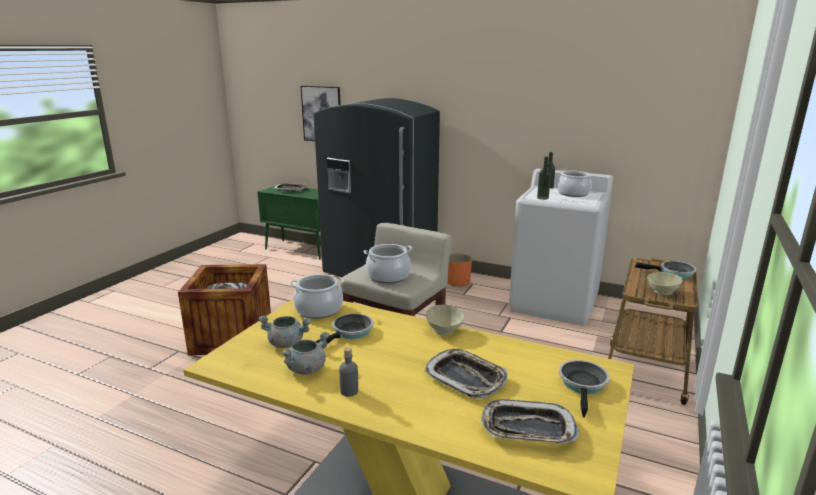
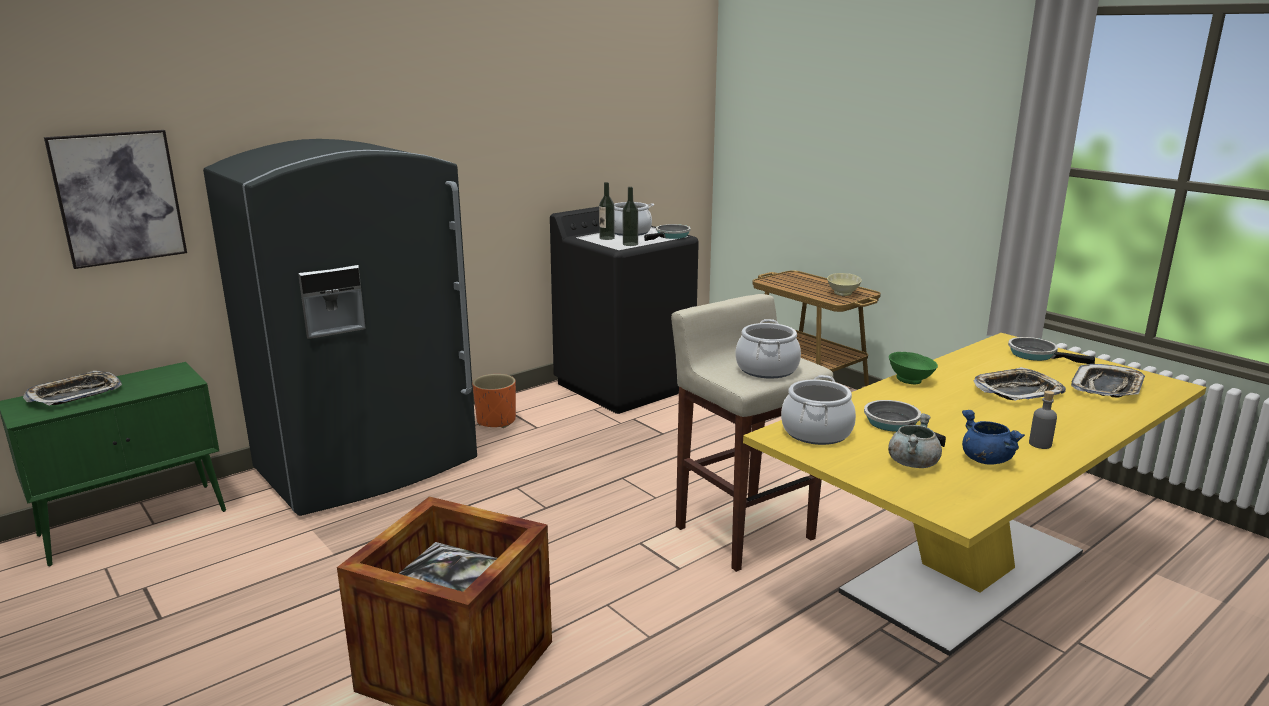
camera: 65 degrees left, 0 degrees up
(306, 369) = (985, 459): grey cooking pot -> blue cooking pot
(443, 331) = (911, 381): beige bowl -> green bowl
(554, 303) = (625, 386): white washing machine -> black washing machine
(673, 273) = (803, 279): frying pan -> frying pan (671, 236)

